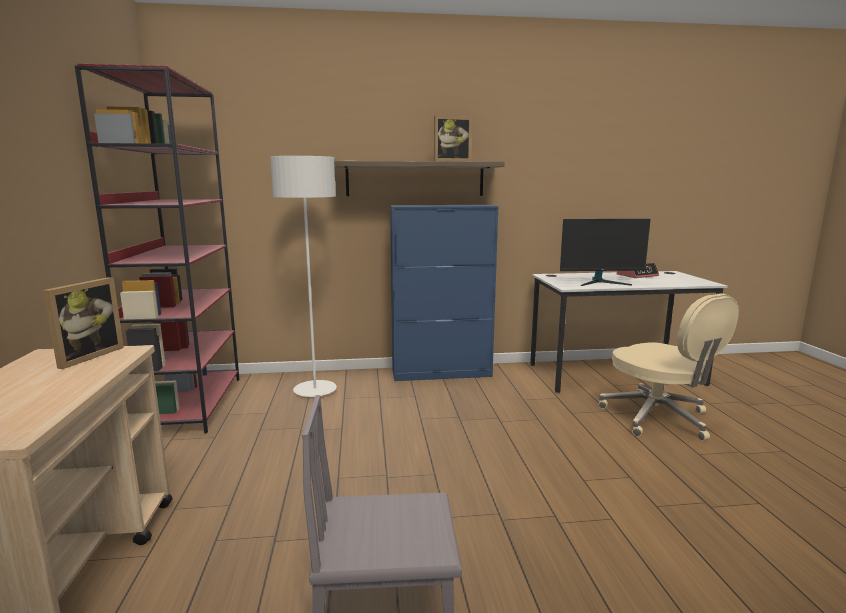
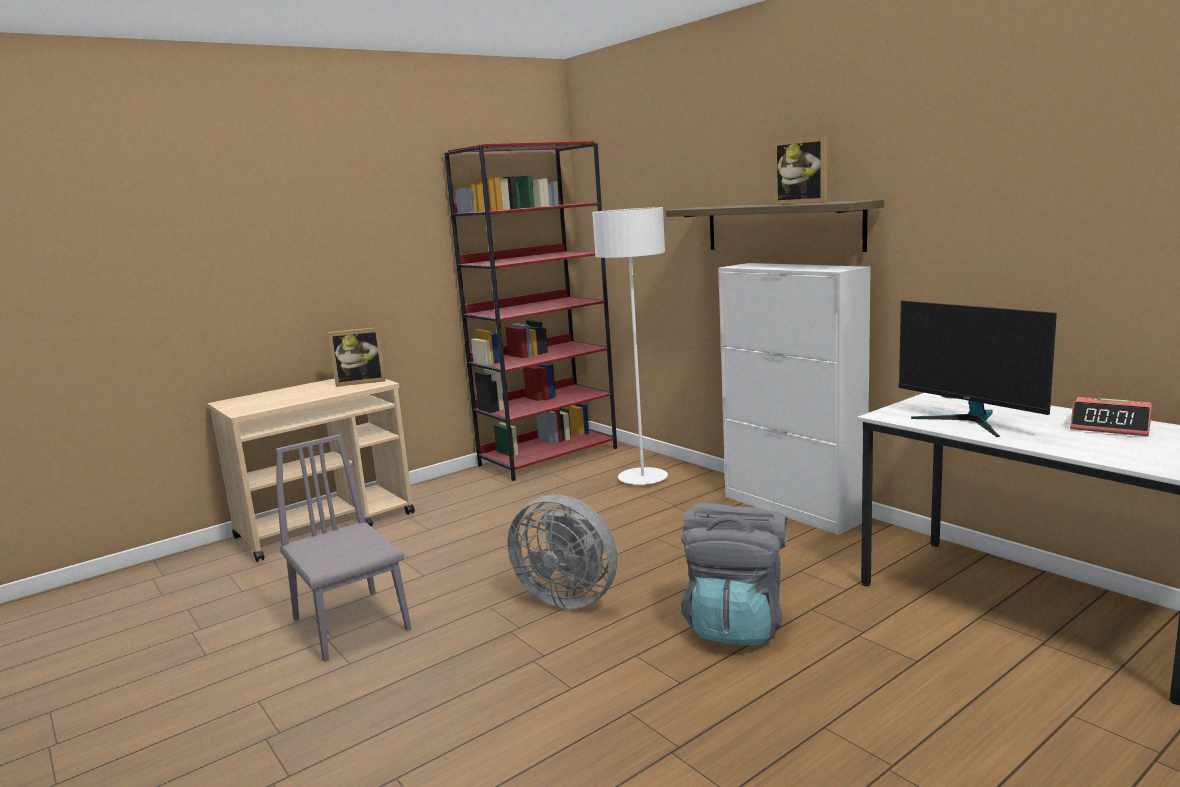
camera: 60 degrees right, 0 degrees up
(442, 373) = (793, 508): blue cabinet -> white cabinet
(472, 477) = (569, 597): none -> grey fan
(571, 437) = (736, 625): none -> grey backpack
(658, 418) = (907, 675): beige office chair -> none

